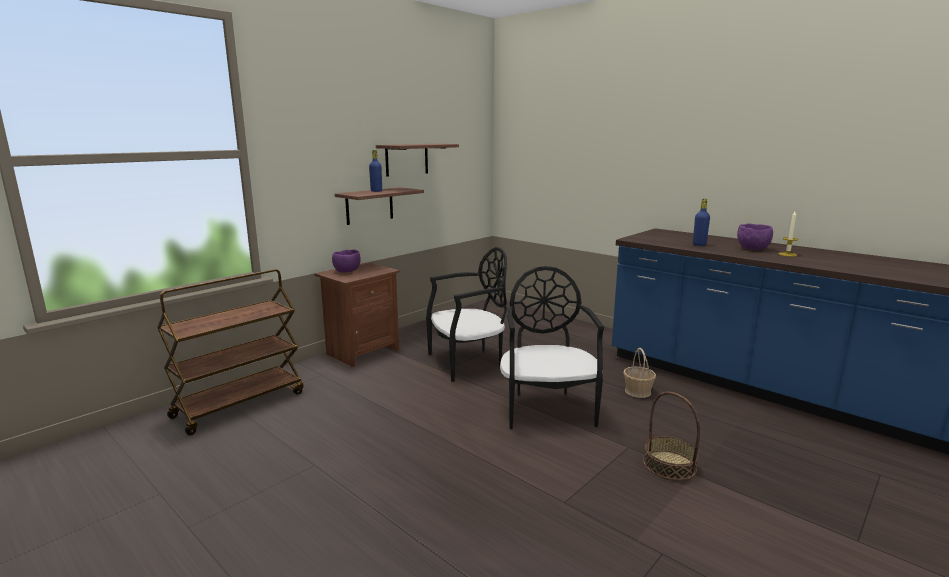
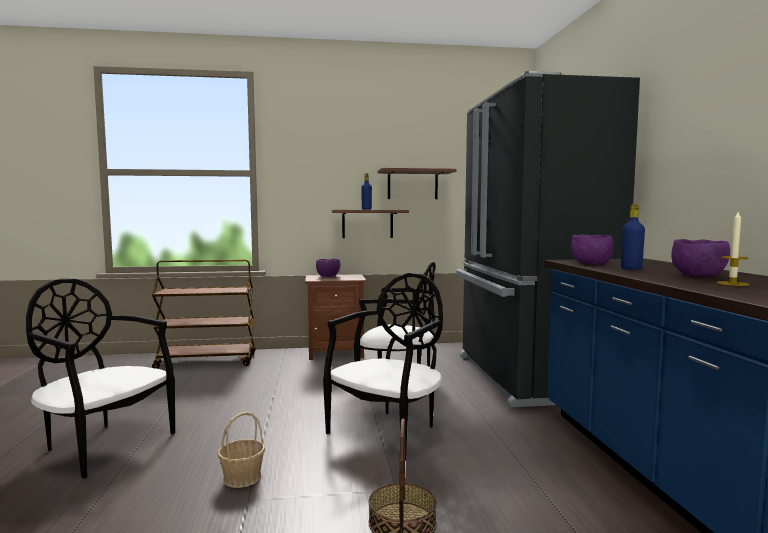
camera: 40 degrees right, 10 degrees down
(342, 529) = (104, 444): none -> black chair
(550, 332) = (527, 377): none -> black fridge
(637, 391) = (514, 451): basket -> basket (242, 477)
(662, 242) = (590, 264): none -> purple bowl

